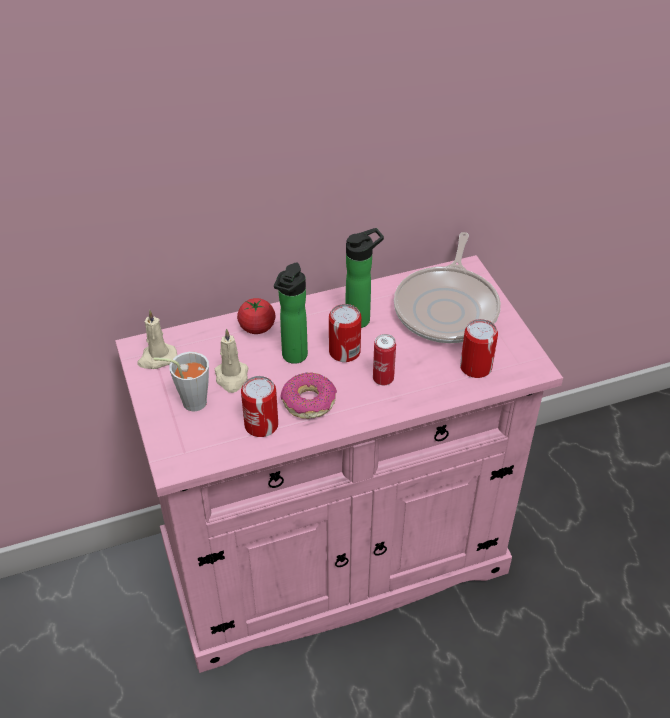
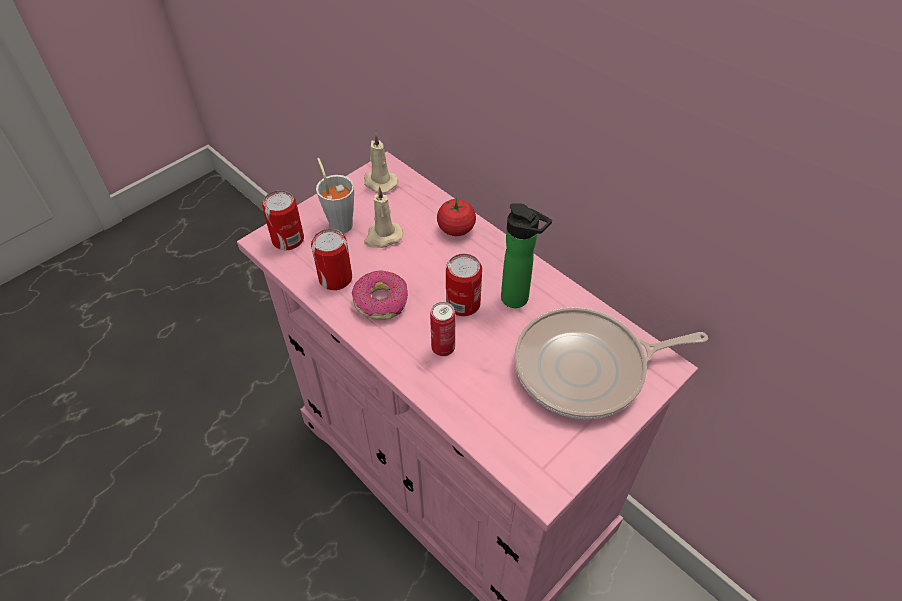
camera: 65 degrees right, 5 degrees up
(293, 357) = (432, 268): bottle -> none
(475, 367) = (508, 426): can -> can (288, 239)

